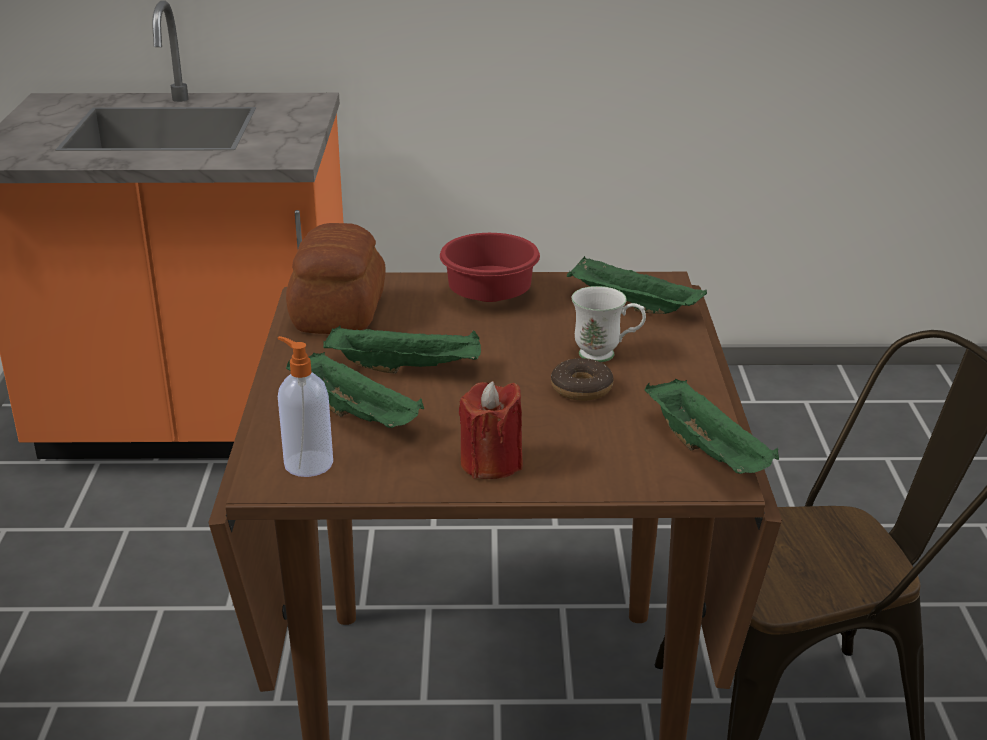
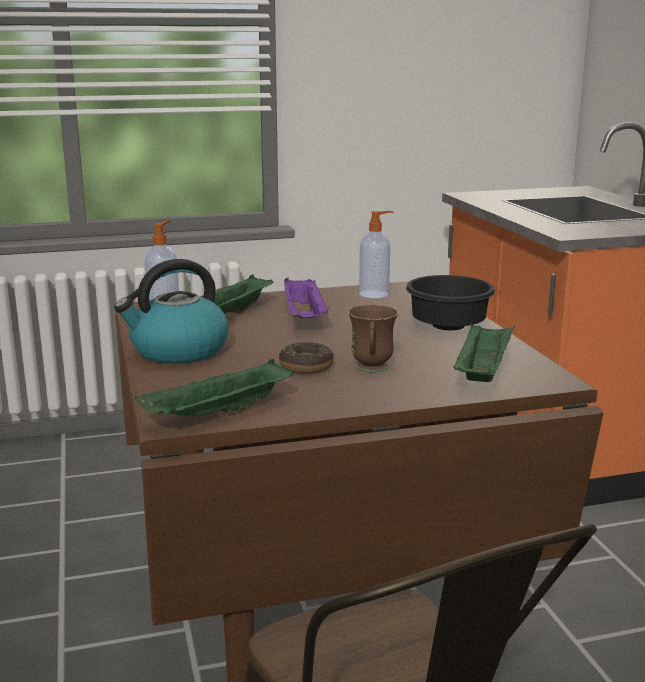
camera: 75 degrees right, 10 degrees down
(336, 313) = (375, 294): bread -> soap dispenser
(407, 368) = (304, 318): green tray -> purple tray
(491, 294) = (451, 327): red bowl -> black bowl
(491, 463) = (178, 351): red candle -> kettle
(606, 356) = (371, 370): white mug -> brown mug

